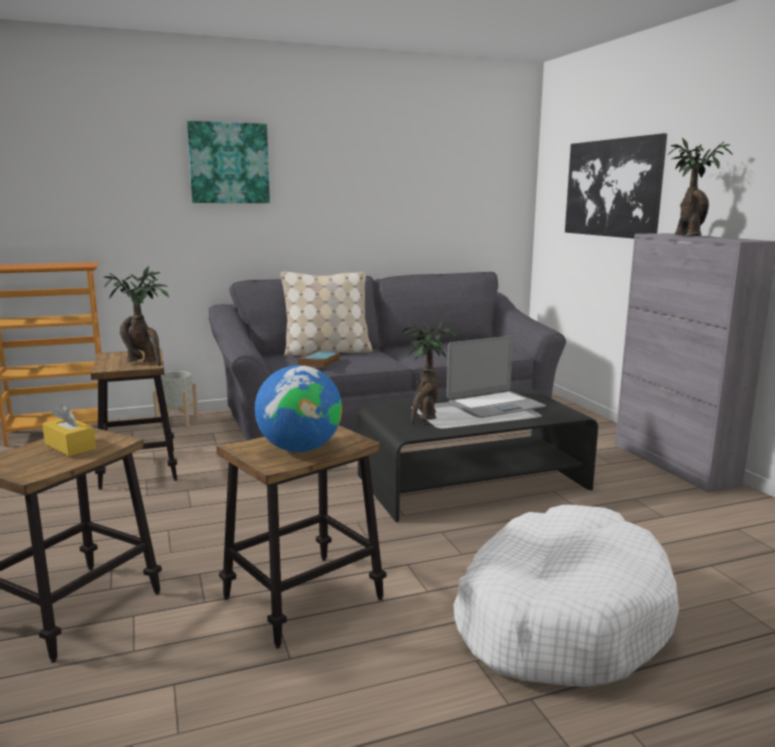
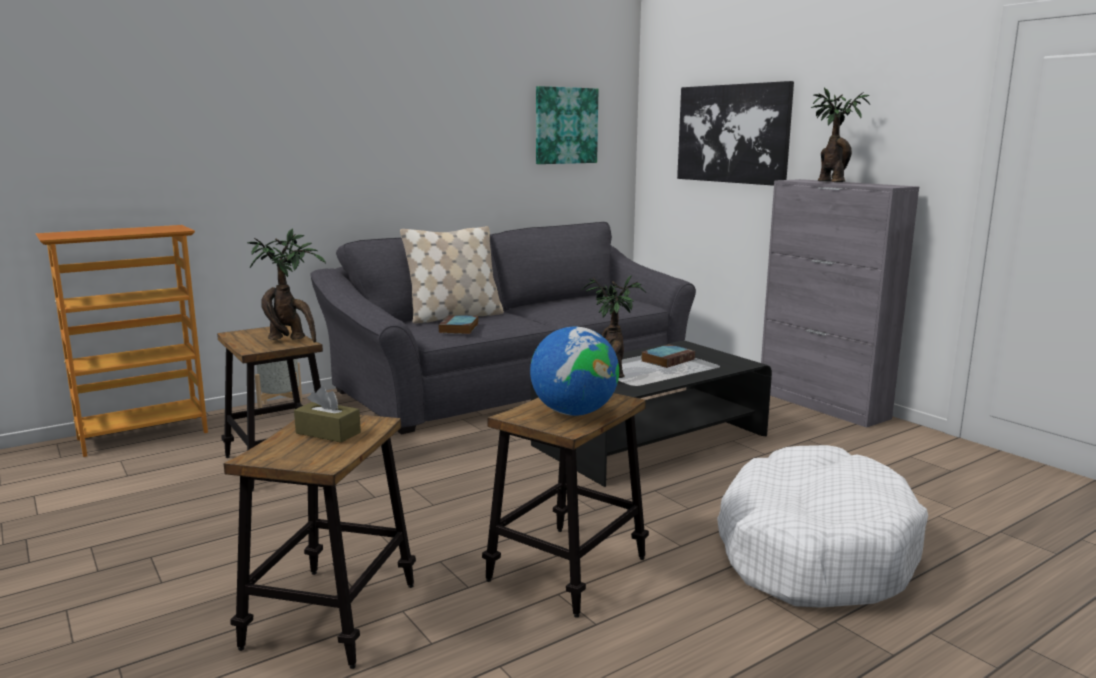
camera: 15 degrees left, 0 degrees up
(70, 446) = (328, 433): yellow tissue box -> brown tissue box
(229, 163) = (327, 106): picture -> picture (565, 125)
(494, 406) = (668, 360): laptop -> book

